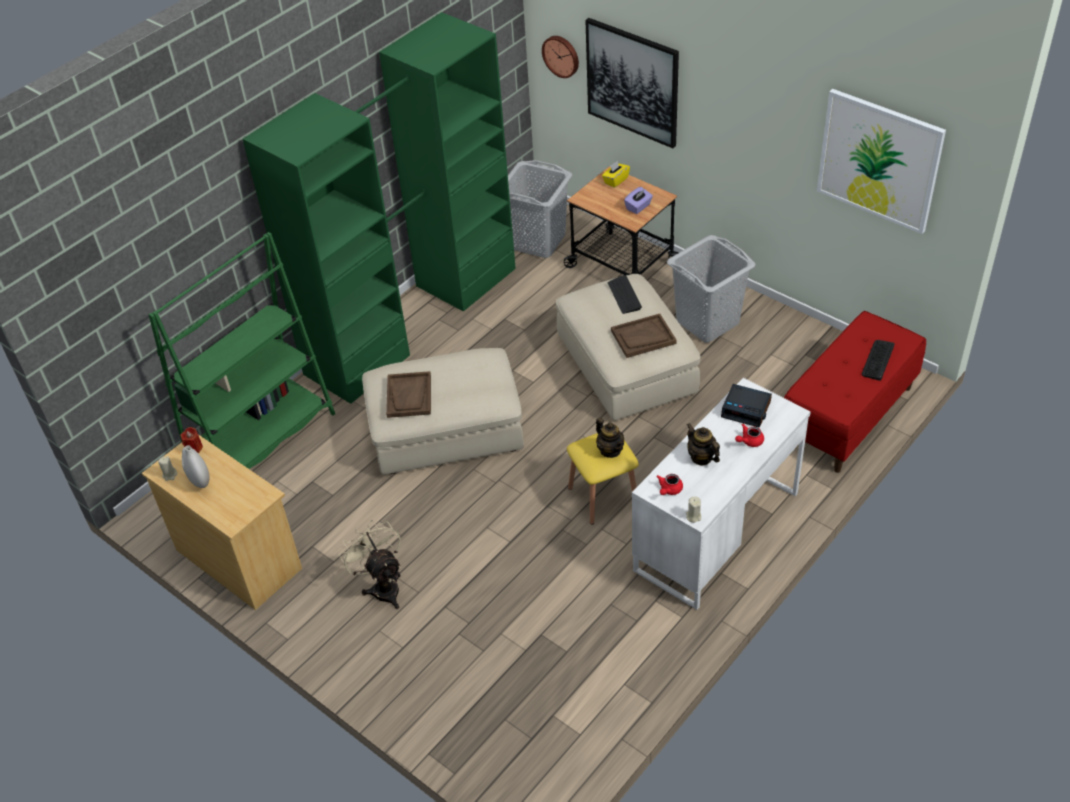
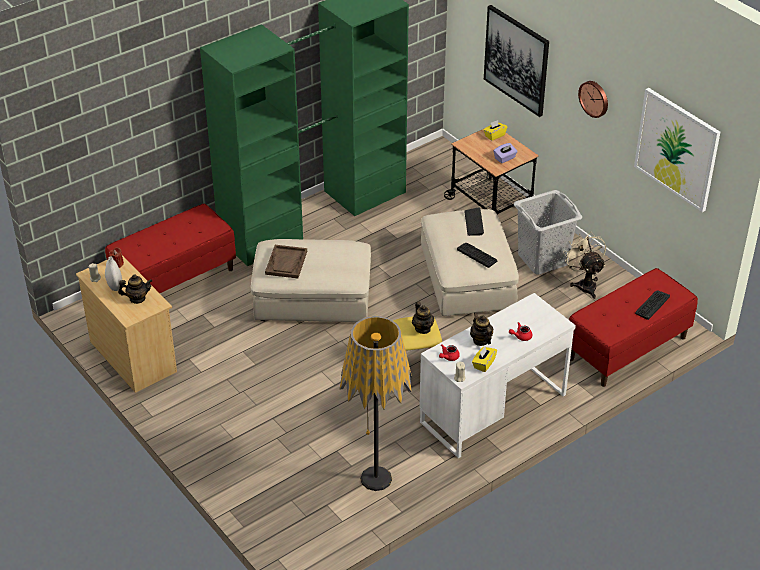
camera: 10 degrees right, 5 degrees down
(235, 492) = (137, 298): none -> teapot
(263, 439) = (174, 279): green bookcase -> red bench
(382, 586) = (231, 395): beige fan -> beige fan (584, 284)
(538, 241) = (430, 175): grey laundry basket -> none
(561, 55) = (470, 31): wall clock -> wall clock (594, 98)
(603, 663) = (376, 478): none -> floor lamp
(643, 337) = (477, 255): brown tray -> keyboard
(717, 490) = (483, 364): none -> yellow tissue box
(746, 409) = (527, 314): alarm clock -> none

